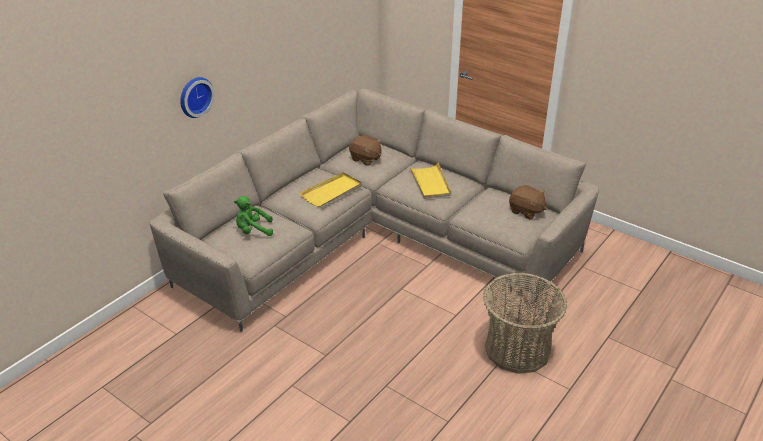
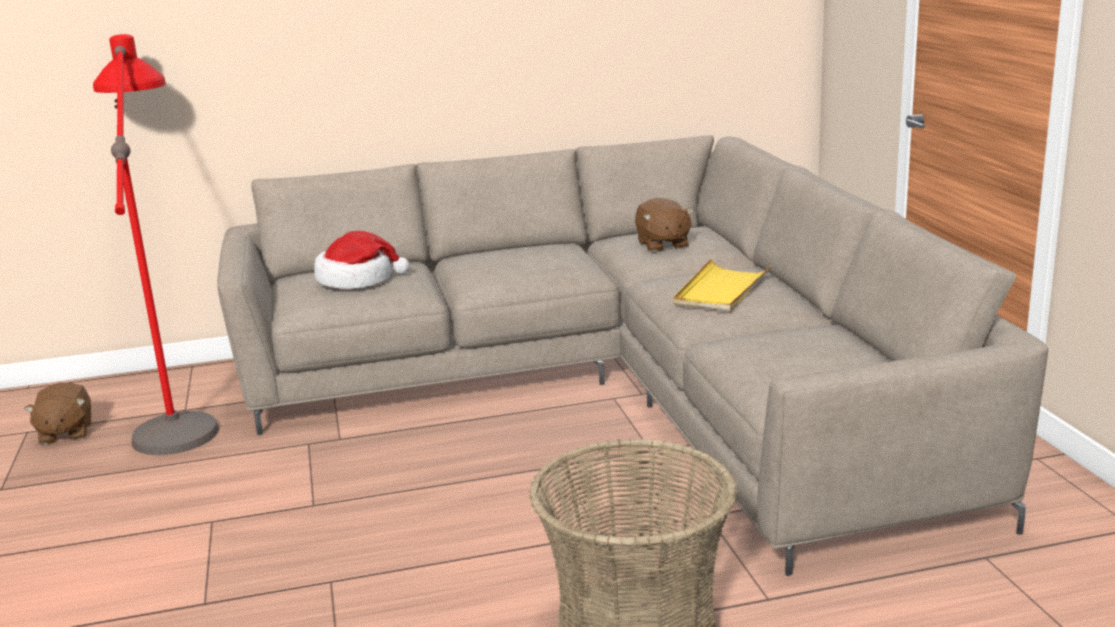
camera: 40 degrees right, 15 degrees down
(173, 336) = (179, 411): none -> red floor lamp
(194, 96) = (352, 46): wall clock -> none
(253, 230) = (357, 280): green plush toy -> hat
(332, 192) = (541, 267): yellow tray -> none
(526, 211) = (850, 366): brown plush toy -> brown plush toy (65, 433)

